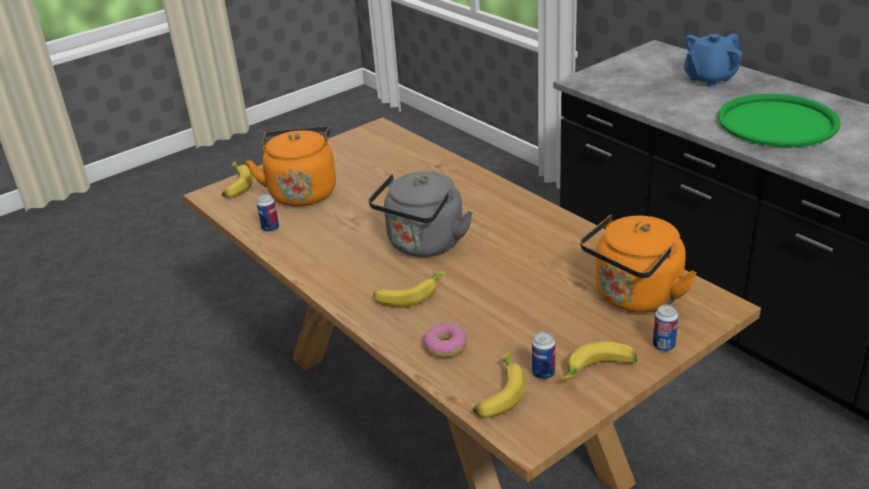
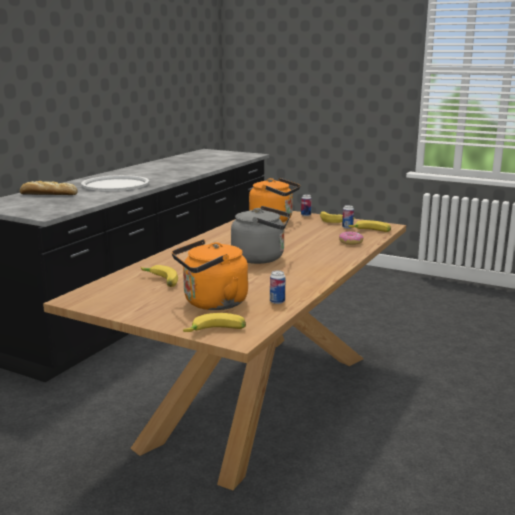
camera: 115 degrees left, 15 degrees down
(409, 295) = (316, 254): banana -> banana (159, 281)
(709, 79) = (47, 194): blue teapot -> bread
(777, 122) = (115, 184): green tray -> white tray

